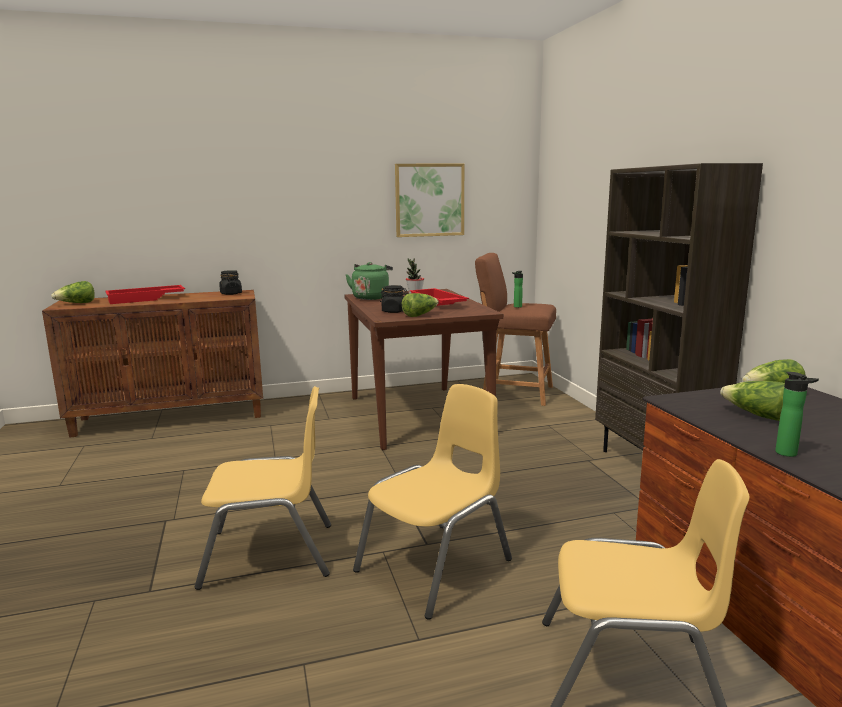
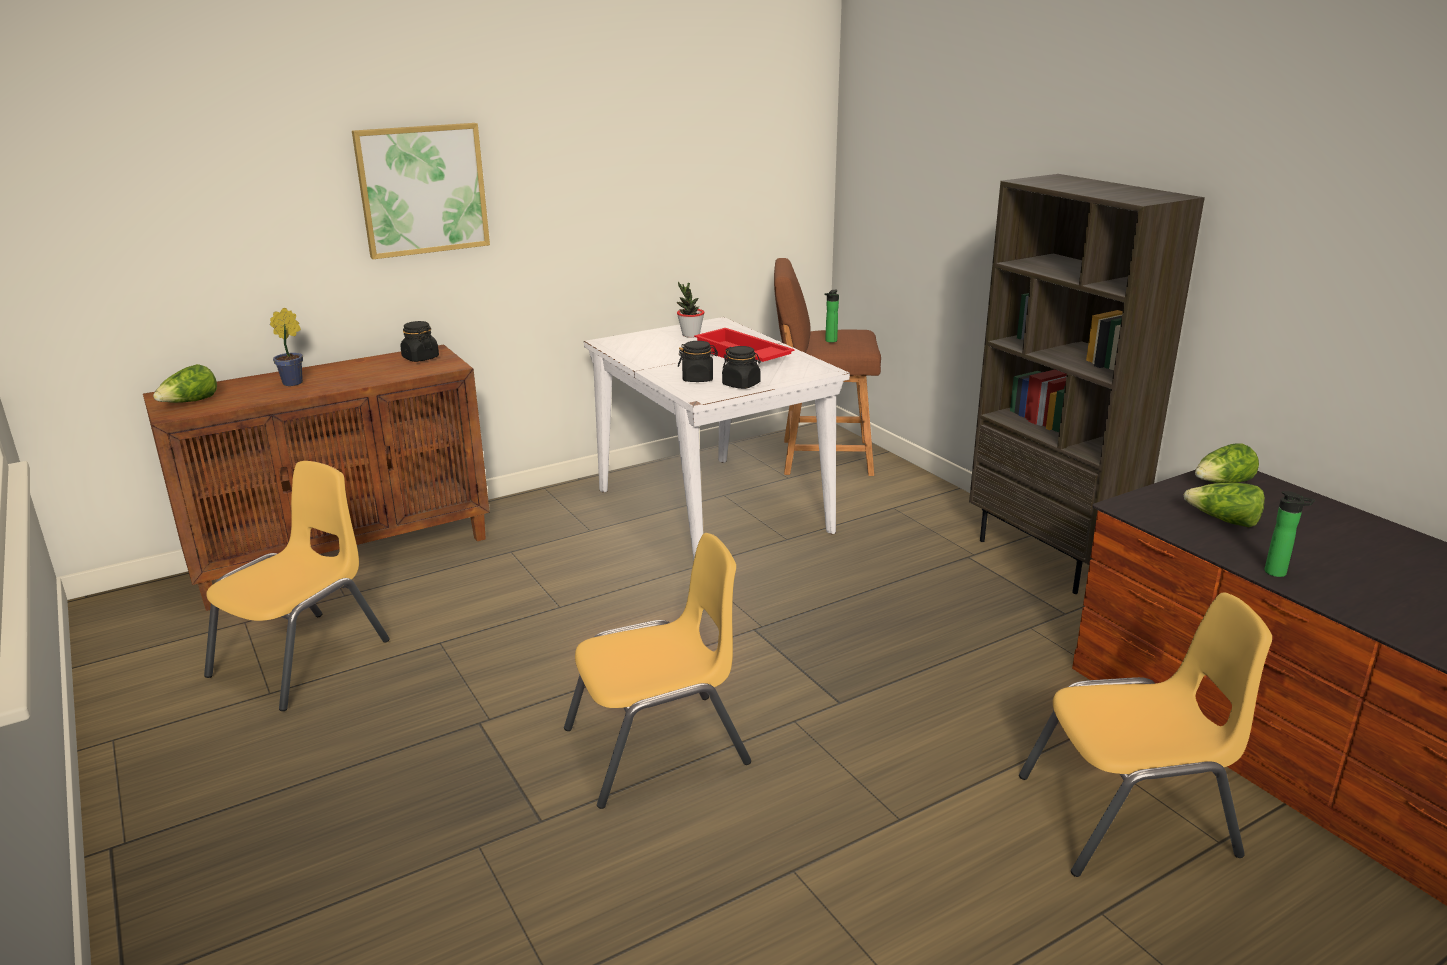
camera: 15 degrees left, 10 degrees up
(146, 299) = (295, 382): red tray -> potted plant
(371, 297) = (633, 347): green kettle -> none
(418, 415) = (713, 511): brown dining table -> white dining table
(420, 315) = (741, 384): lettuce -> black jar
(429, 200) = (690, 183): picture -> picture (422, 190)
(436, 566) = (868, 729): yellow chair -> yellow chair (302, 659)

